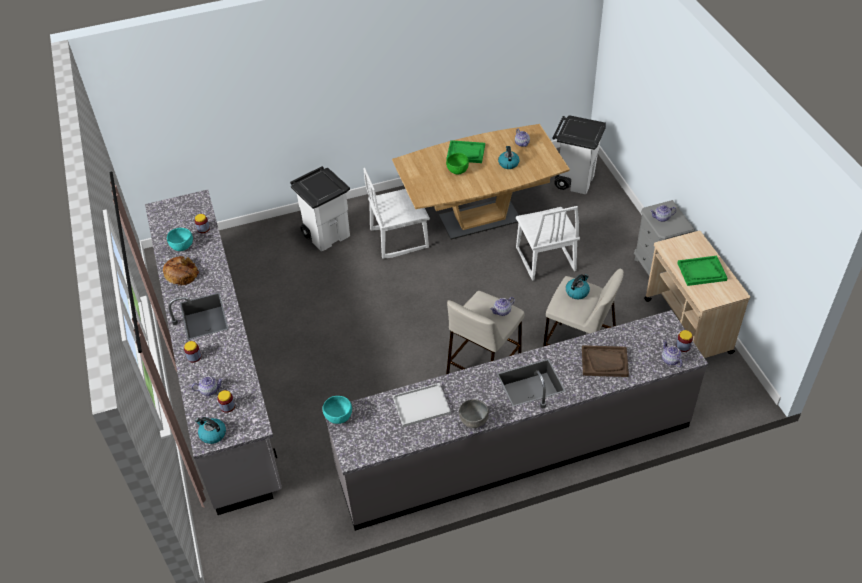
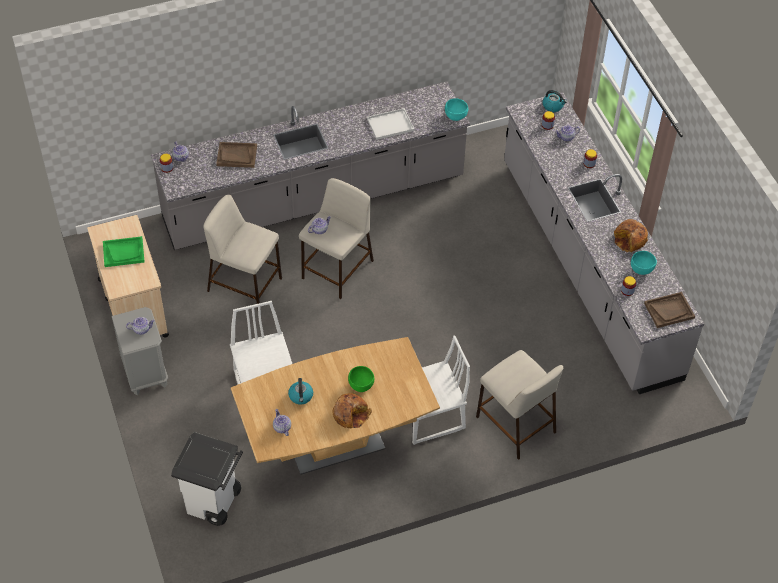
camera: 175 degrees right, 5 degrees up
(171, 213) = (669, 310): none -> brown tray
(327, 234) = (514, 424): white trash can -> beige stool
(466, 153) = (351, 414): green tray -> bread
(473, 421) = (348, 113): grey bowl -> none
(577, 292) = (246, 248): kettle -> none

